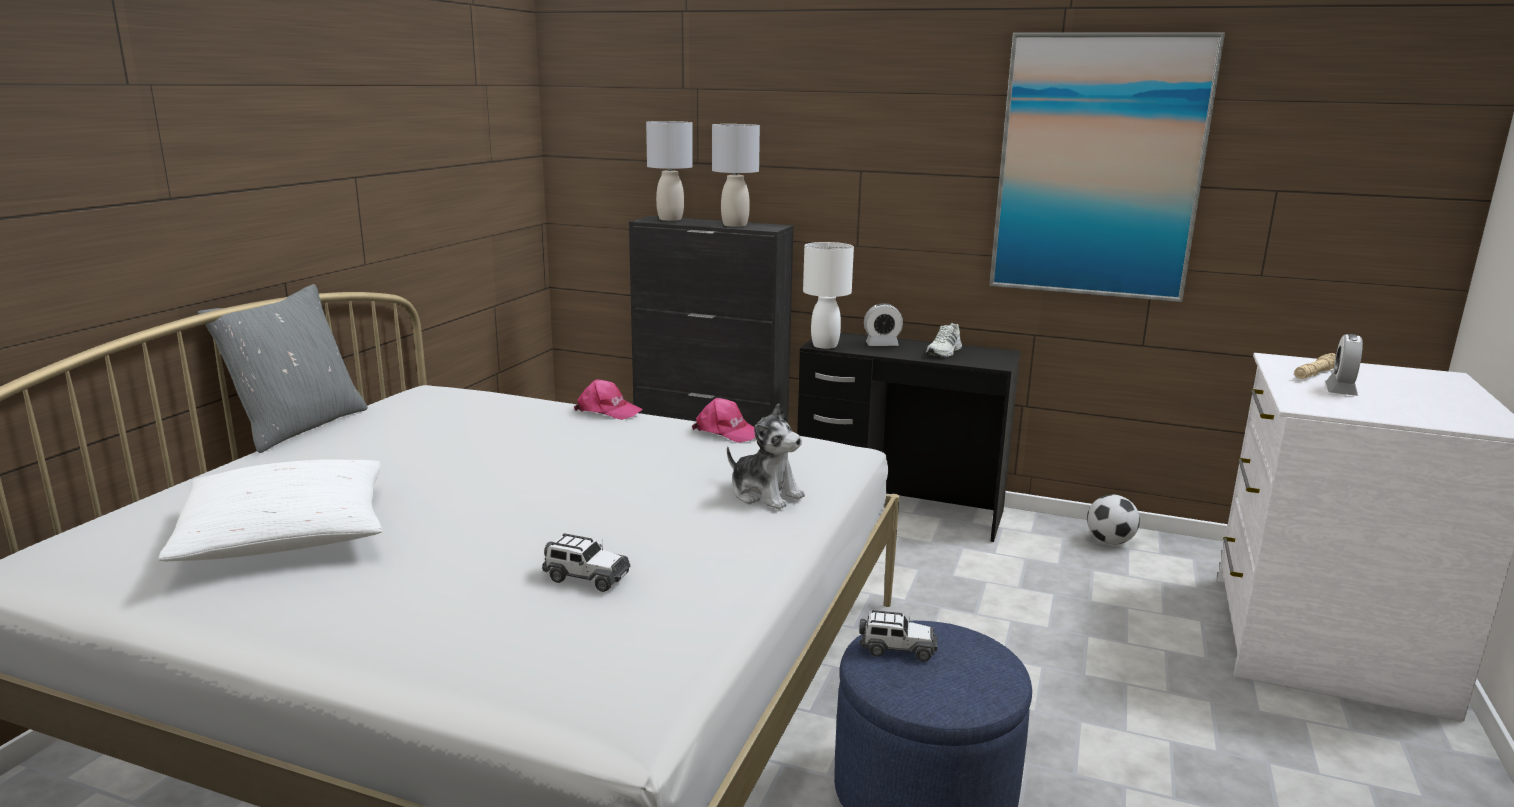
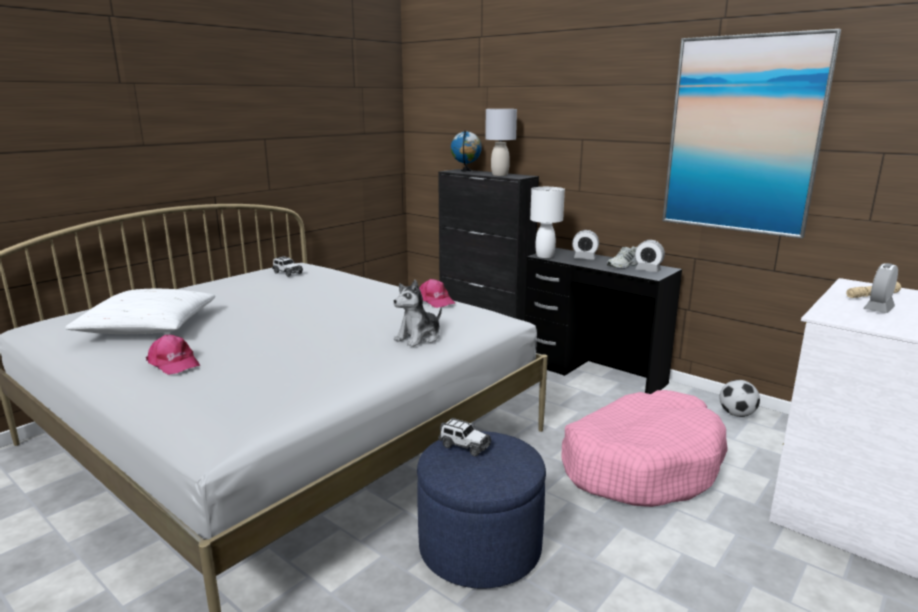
camera: 20 degrees right, 0 degrees up
(298, 427) = (213, 277): grey pillow -> none
(586, 577) = (267, 368): toy car -> toy car (287, 273)
(608, 411) = (379, 283): pink cap -> pink cap (173, 363)
(670, 219) = (466, 170): grey table lamp -> globe
(765, 494) = (419, 338): plush toy -> plush toy turned 75 degrees clockwise
(981, 356) = (648, 270): none -> alarm clock
(1045, 630) = (641, 464): none -> pink dog bed

